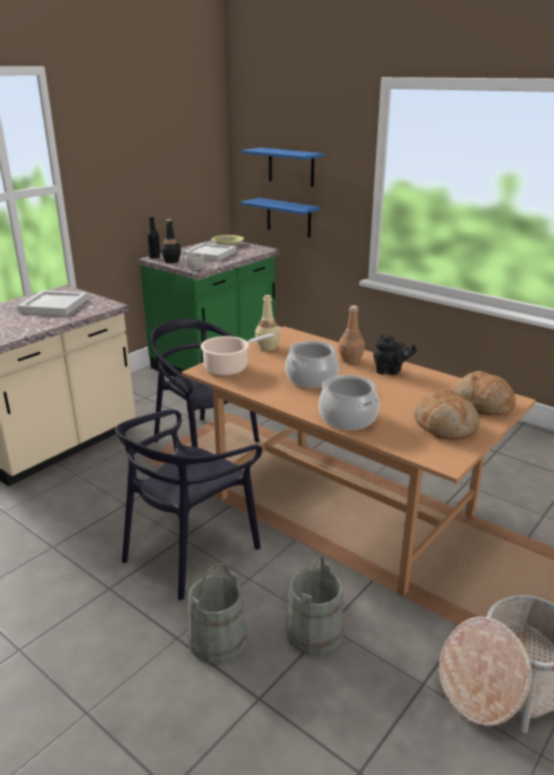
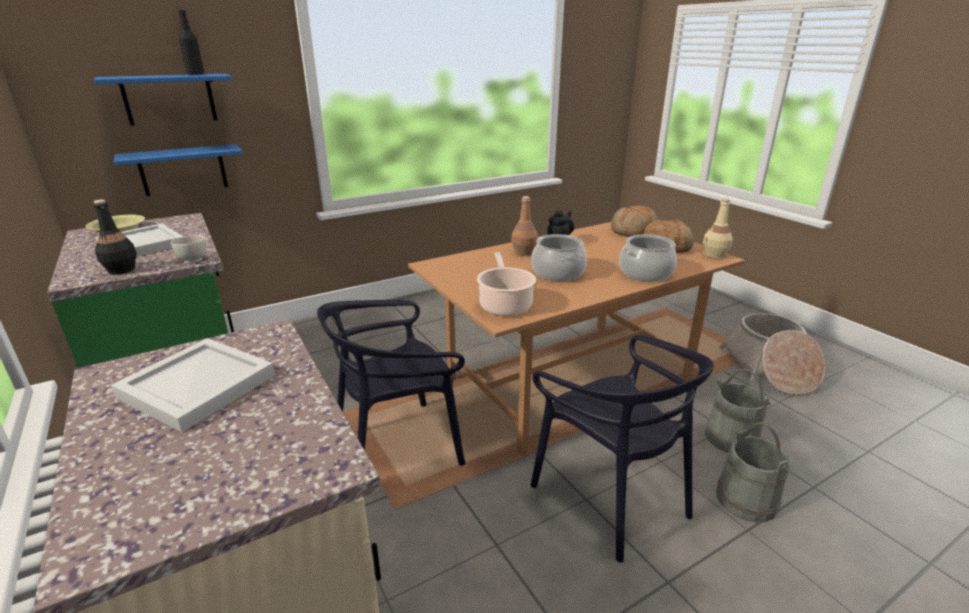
camera: 70 degrees left, 0 degrees up
(154, 257) = (71, 279): black bottle -> black bottle (195, 74)
(267, 347) = (462, 279): beige bottle -> beige bottle (714, 255)

